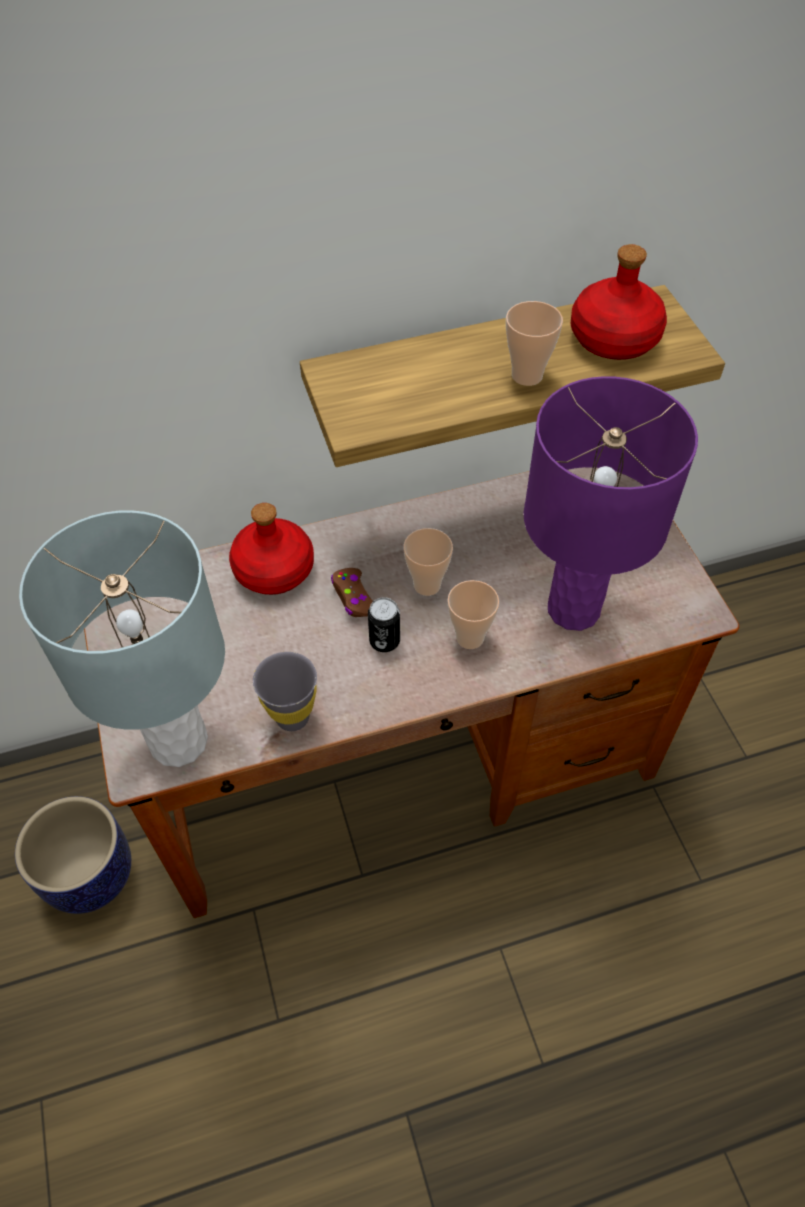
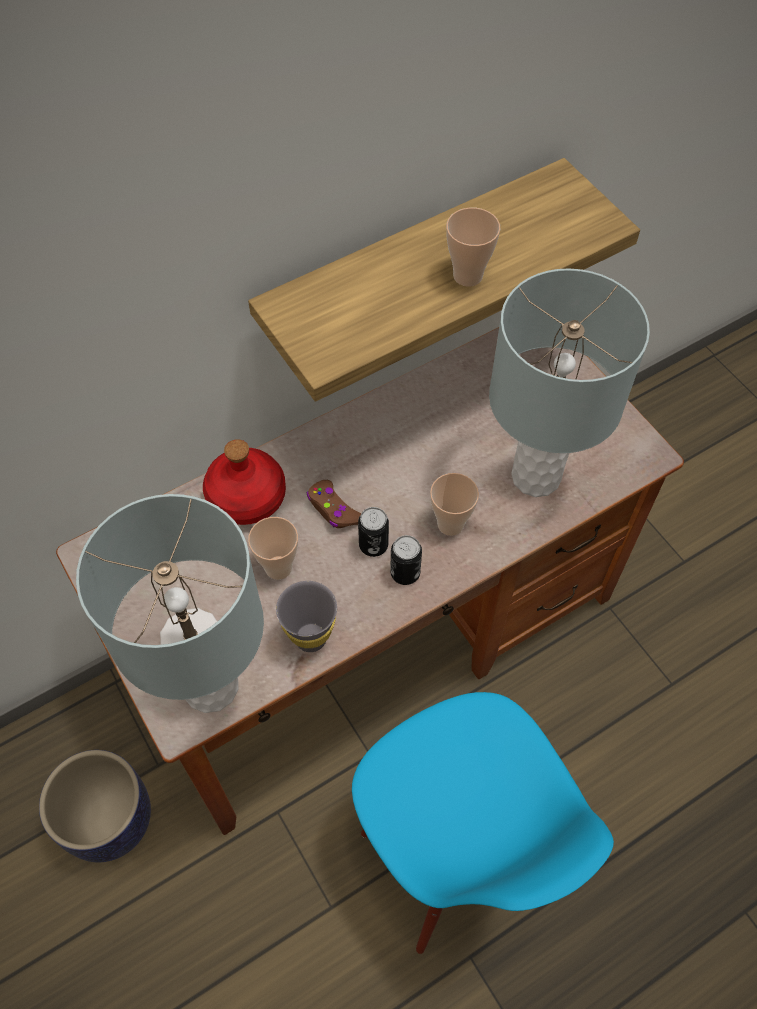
camera: 15 degrees left, 5 degrees up
(408, 675) = (405, 573): none -> can
(425, 999) = (459, 852): none -> blue chair
(427, 585) = (396, 481): cup -> cup (278, 567)
(572, 609) = (535, 476): purple table lamp -> grey table lamp
(612, 339) = (534, 223): red bottle -> none

